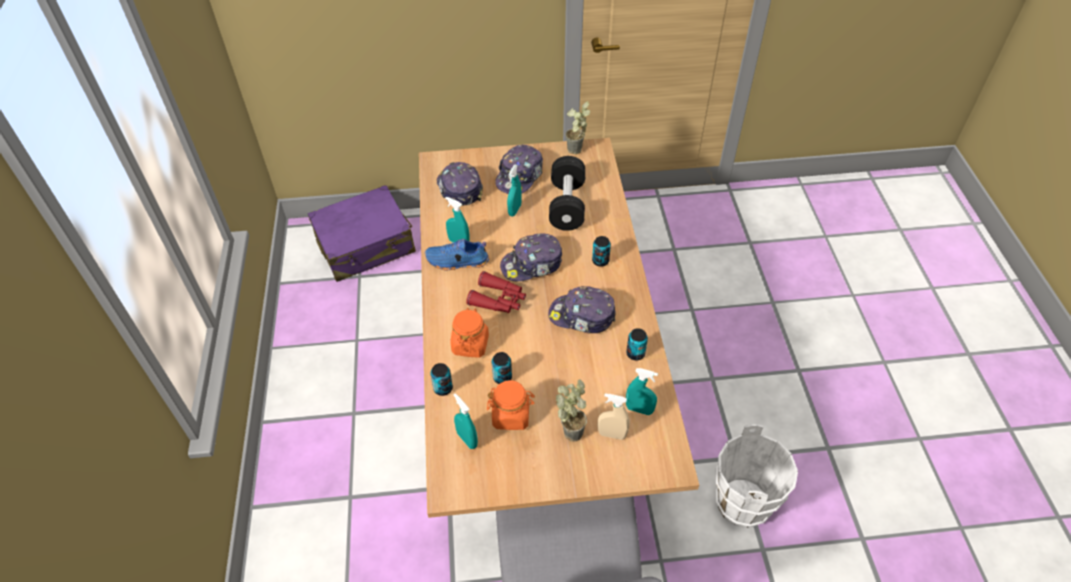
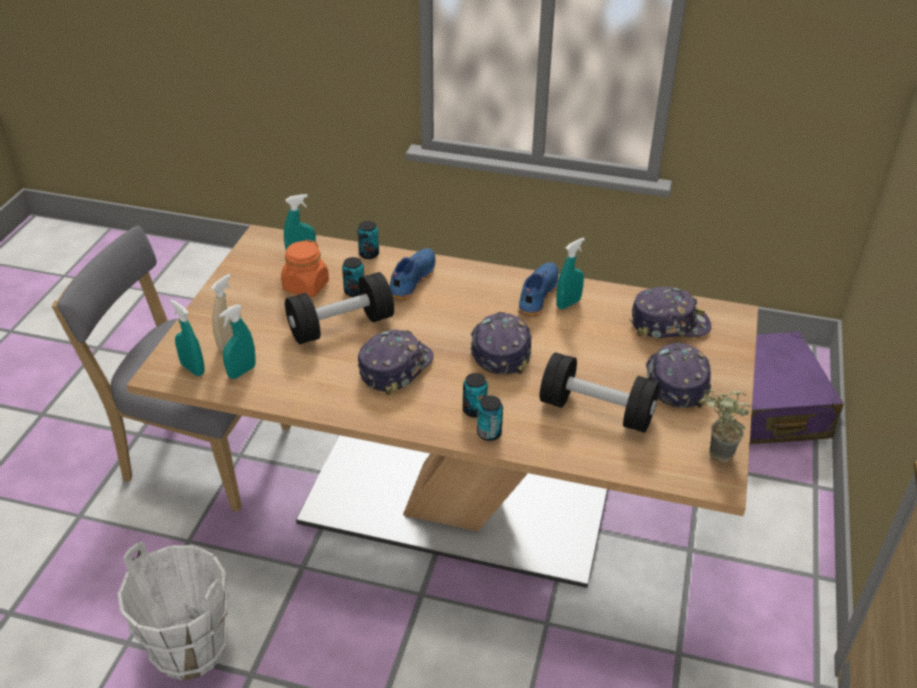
camera: 110 degrees right, 10 degrees down
(470, 344) = (411, 281): orange jar -> blue shoe
(498, 300) = (460, 312): red binoculars -> none
(514, 210) = (607, 360): turquoise spray bottle -> turquoise spray bottle (193, 369)
(520, 176) = (675, 382): cap -> cap turned 45 degrees clockwise
(551, 368) = (341, 326): none -> black dumbbell
(571, 428) = (260, 319): potted plant -> none
(635, 353) = (313, 393): can -> can (489, 433)

